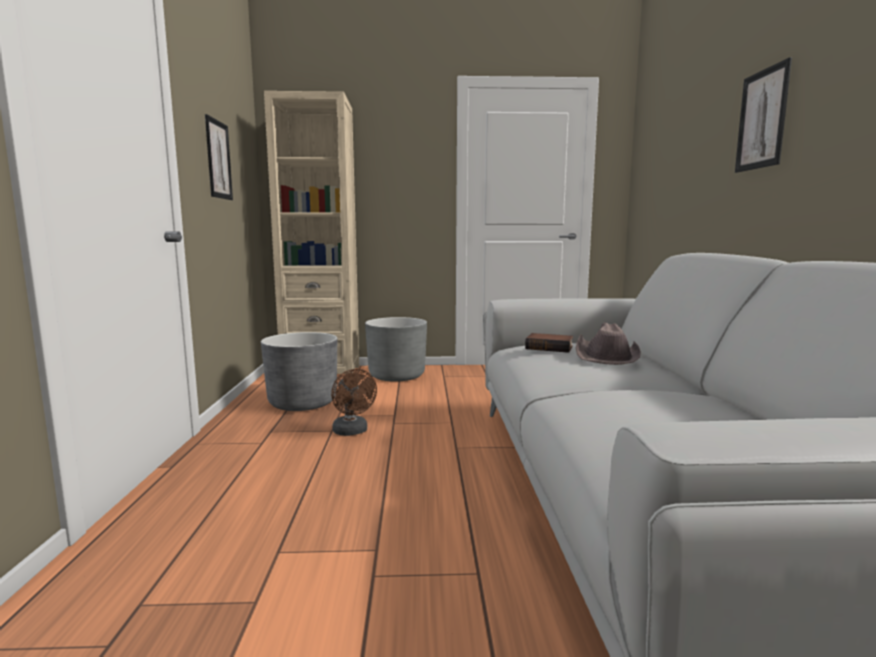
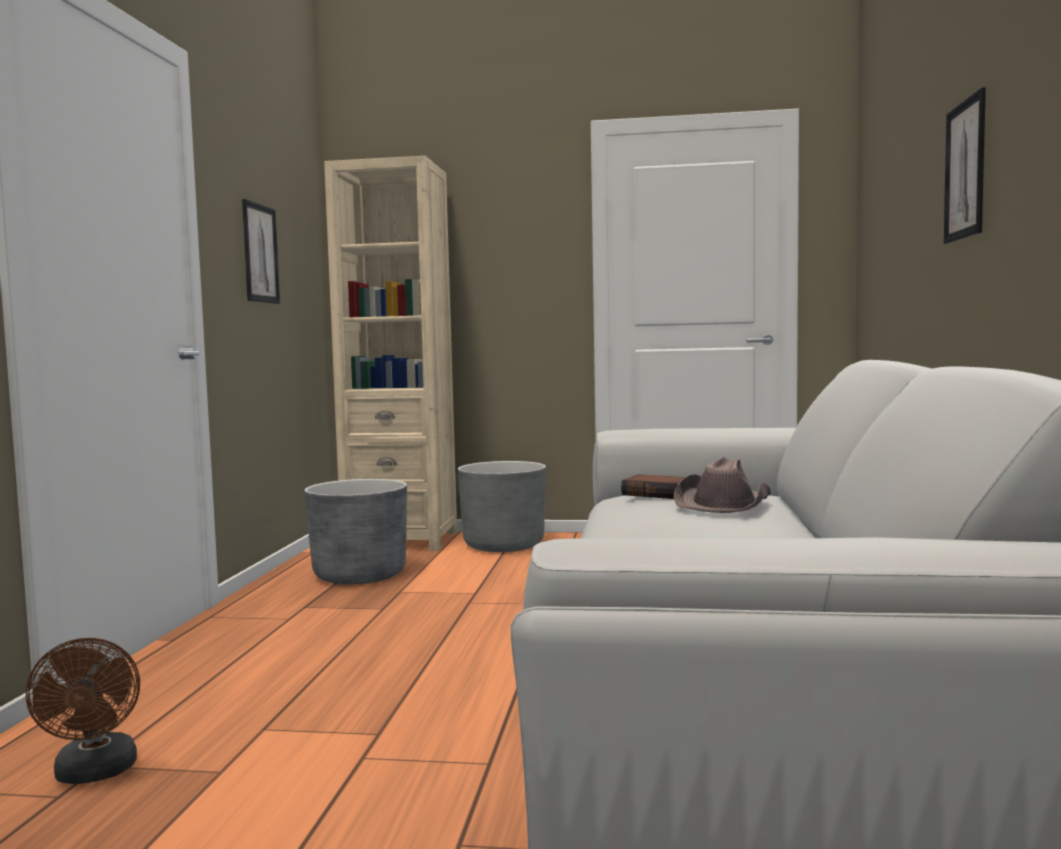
camera: 10 degrees right, 5 degrees down
(352, 432) = (409, 610): brown fan -> brown fan (95, 774)

